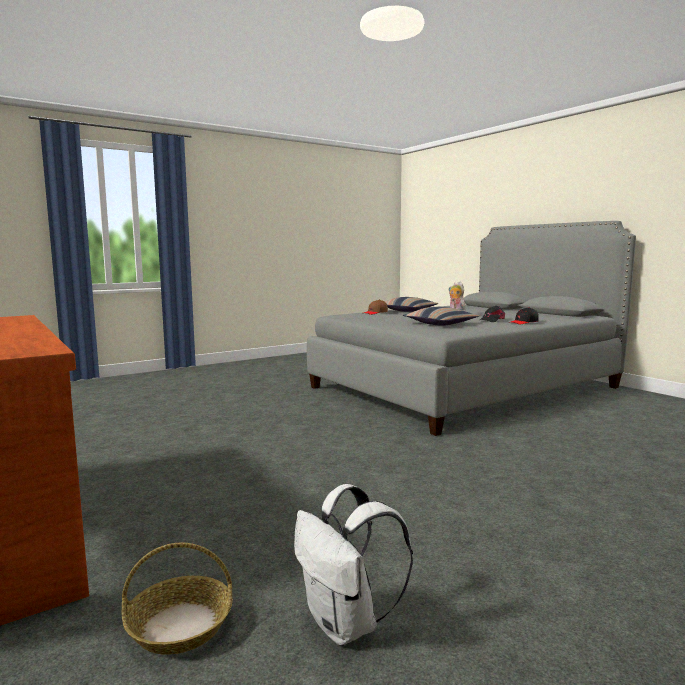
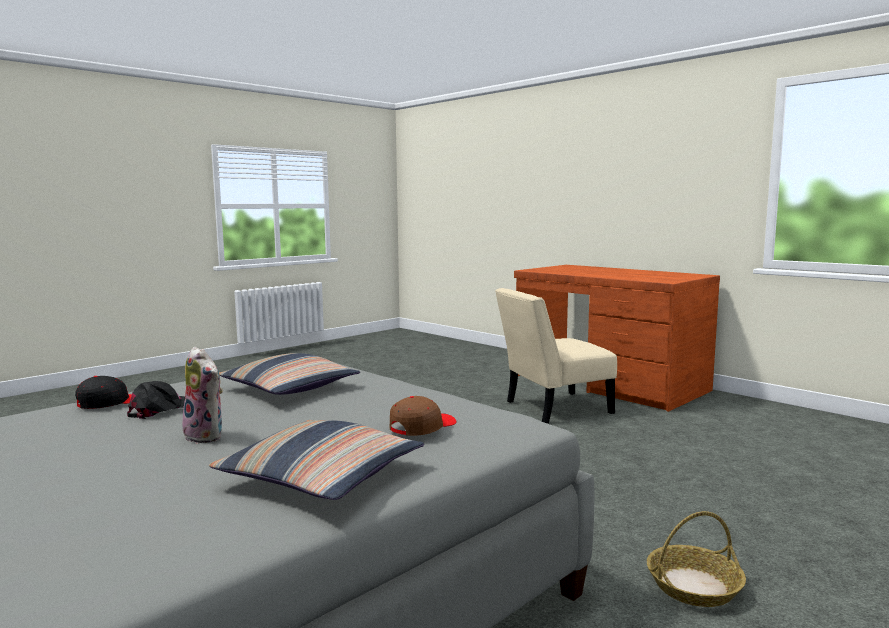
camera: 170 degrees right, 0 degrees up
(166, 488) = (553, 408): none -> beige chair
(180, 626) = (467, 373): basket -> basket (693, 586)
(346, 624) = (403, 377): white backpack -> none

